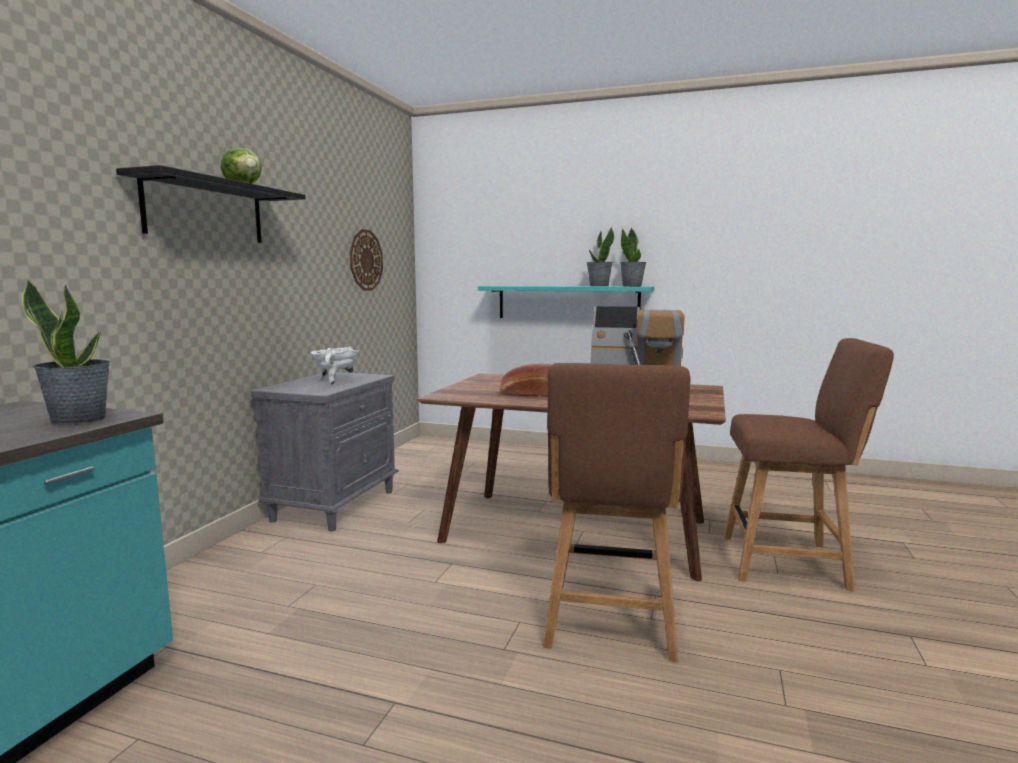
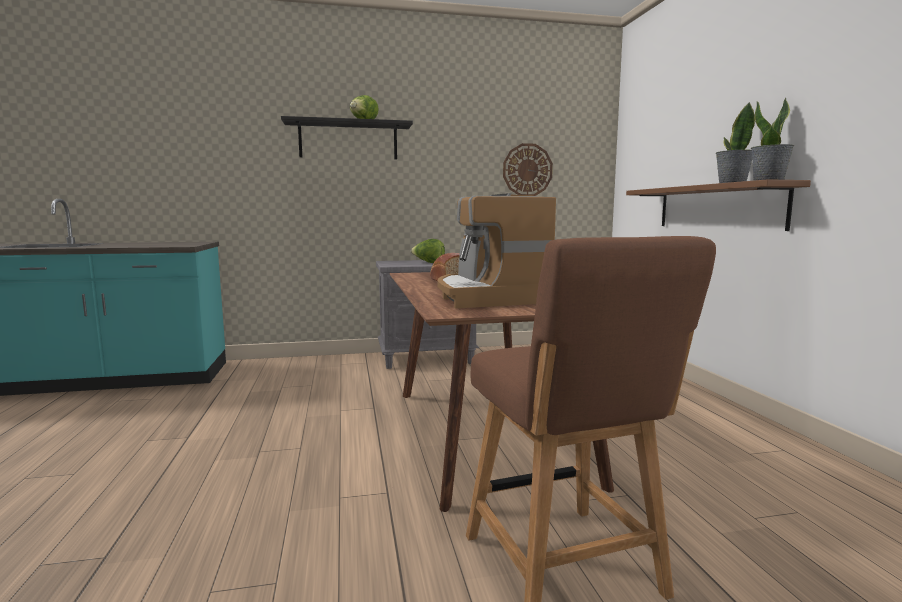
camera: 60 degrees right, 0 degrees up
(79, 419) = (174, 245): potted plant -> none
(335, 381) = (428, 263): white cooking pot -> lettuce
(567, 302) = (717, 207): turquoise shelf -> brown shelf
(610, 624) = (317, 481): brown chair -> none

